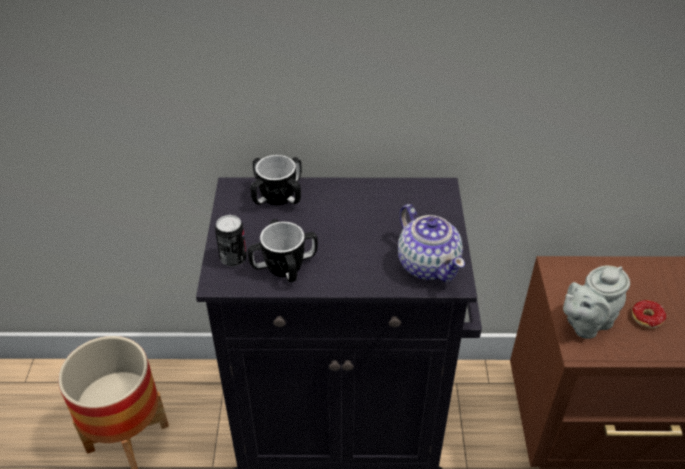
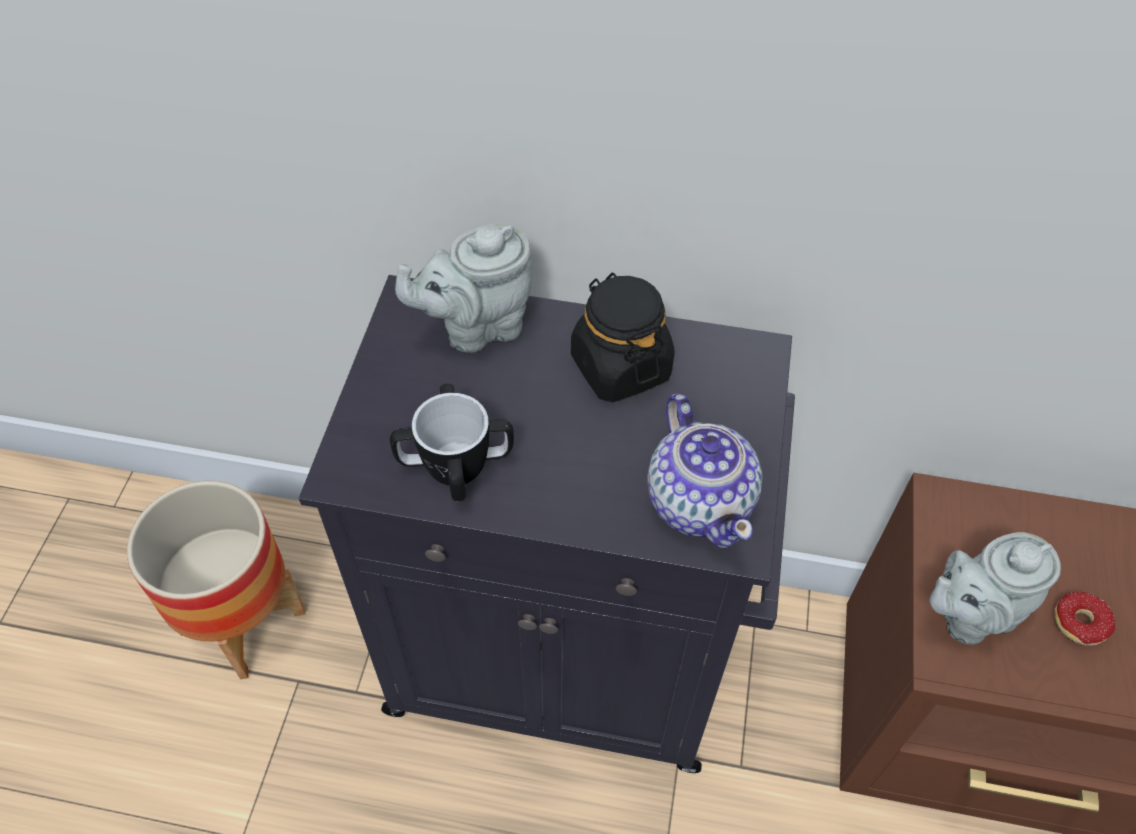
camera: 10 degrees right, 10 degrees up
(233, 258) = (376, 435): can -> none
(277, 196) = (476, 327): mug -> grey teapot
(365, 205) = (620, 367): none -> black jar

